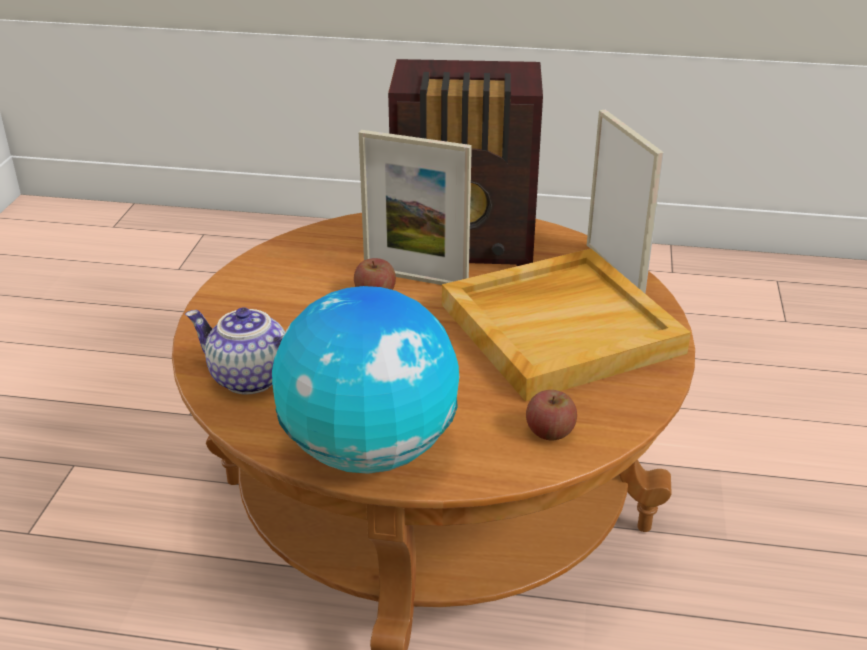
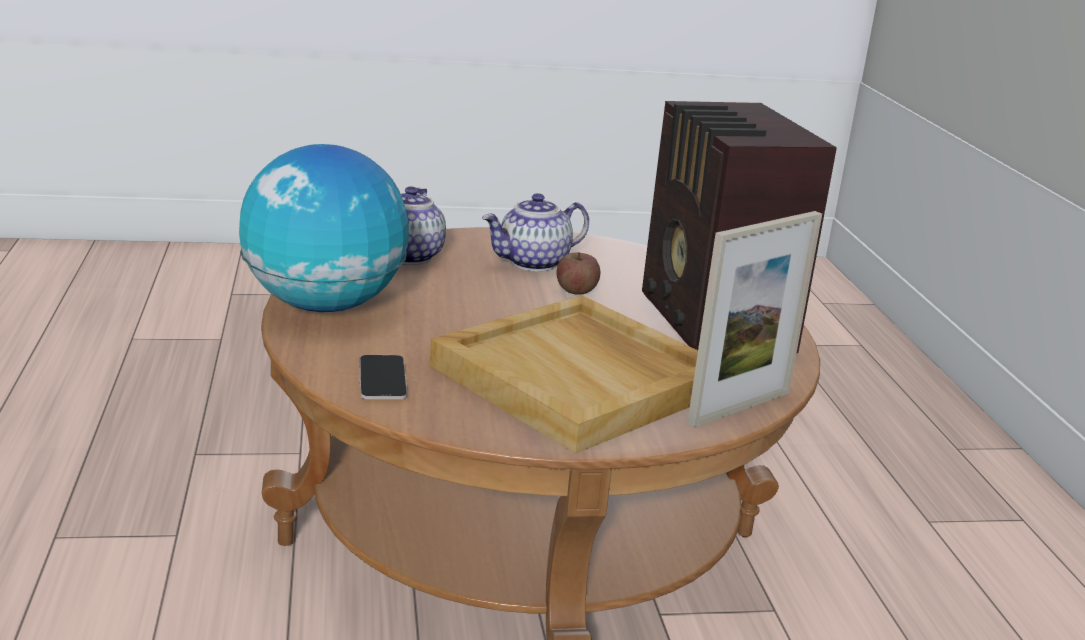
camera: 70 degrees right, 10 degrees down
(300, 304) = (533, 263): none -> teapot
(415, 278) = (621, 305): picture frame -> none
(550, 432) = (382, 378): apple -> phone

